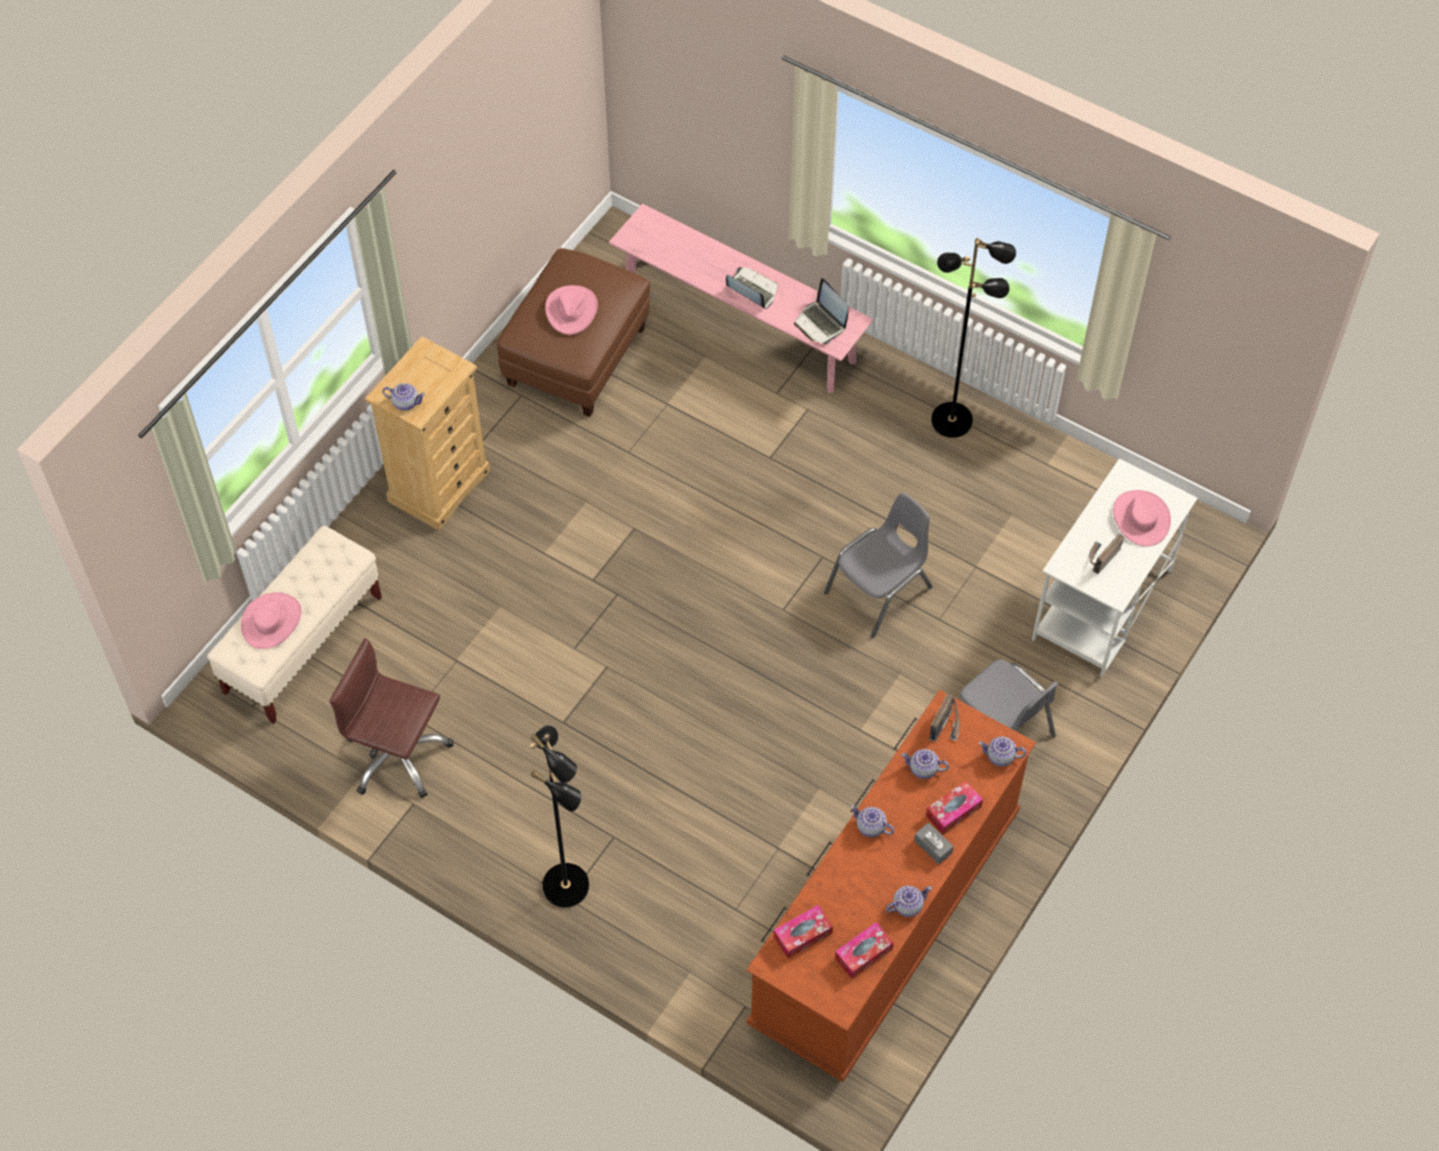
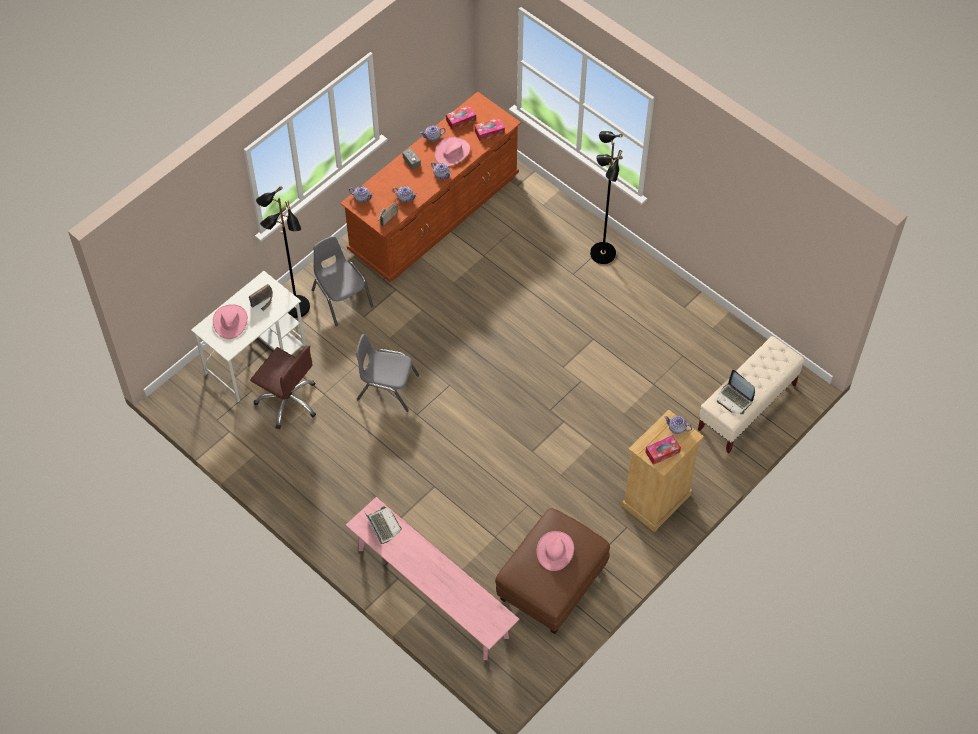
camera: 170 degrees left, 0 degrees up
(272, 621) = (765, 370): pink hat -> pink hat (452, 152)
(397, 756) = (692, 334): brown office chair -> brown office chair (288, 401)
(752, 291) = (424, 560): laptop -> laptop (734, 399)
(880, 591) = (387, 387): grey chair -> grey chair turned 45 degrees clockwise
(952, 419) = (306, 494): black floor lamp -> black floor lamp (296, 307)
(953, 811) = (395, 176): tissue box -> tissue box (662, 452)

